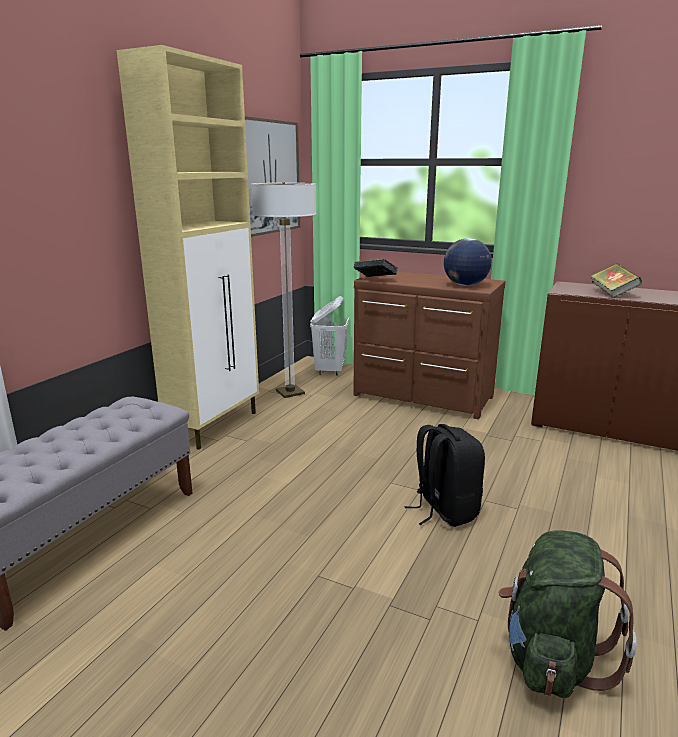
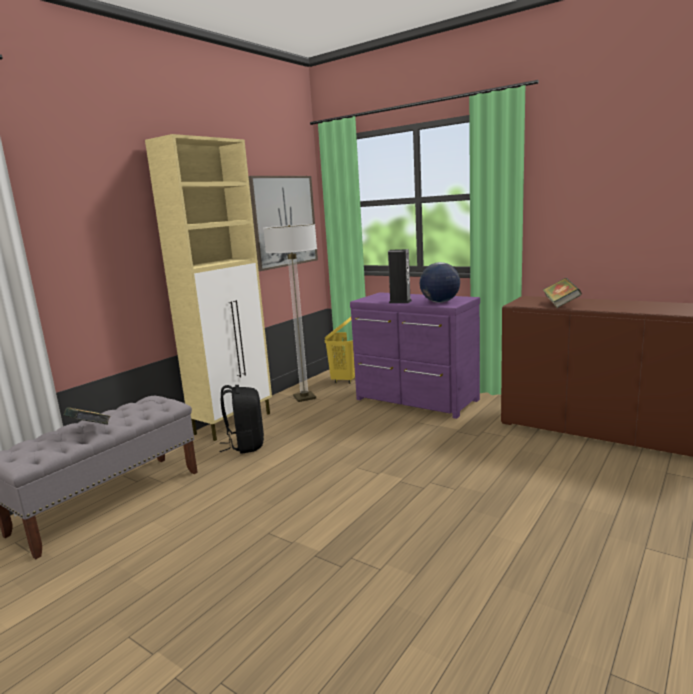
camera: 10 degrees right, 5 degrees down
(330, 371) = (345, 380): white laundry basket -> yellow laundry basket
(375, 280) = (367, 300): book -> book (89, 429)
(417, 283) = (400, 301): none -> speaker
(423, 397) = (416, 400): brown dresser -> purple dresser
(444, 510) = (391, 489): black backpack -> black backpack (245, 445)
(551, 658) = (426, 598): green backpack -> none

